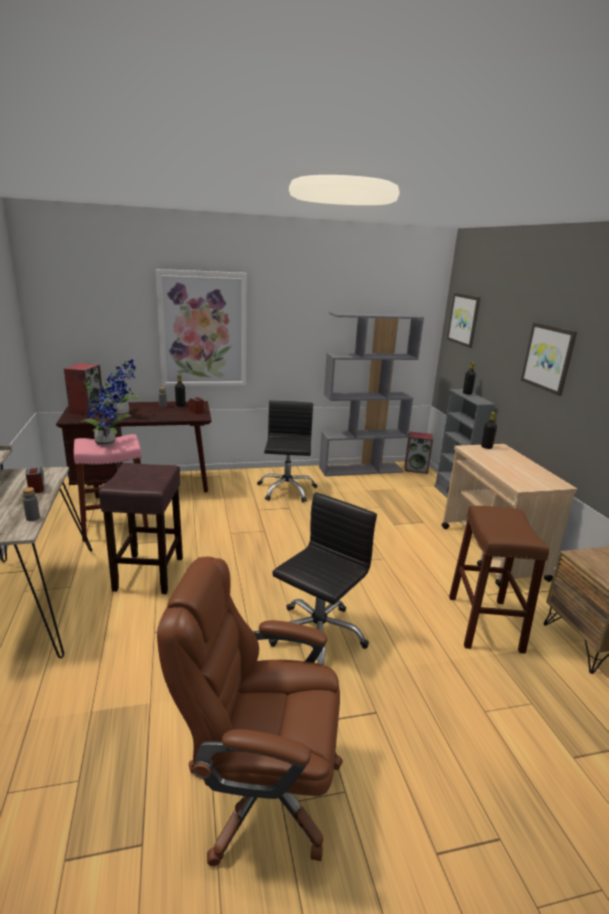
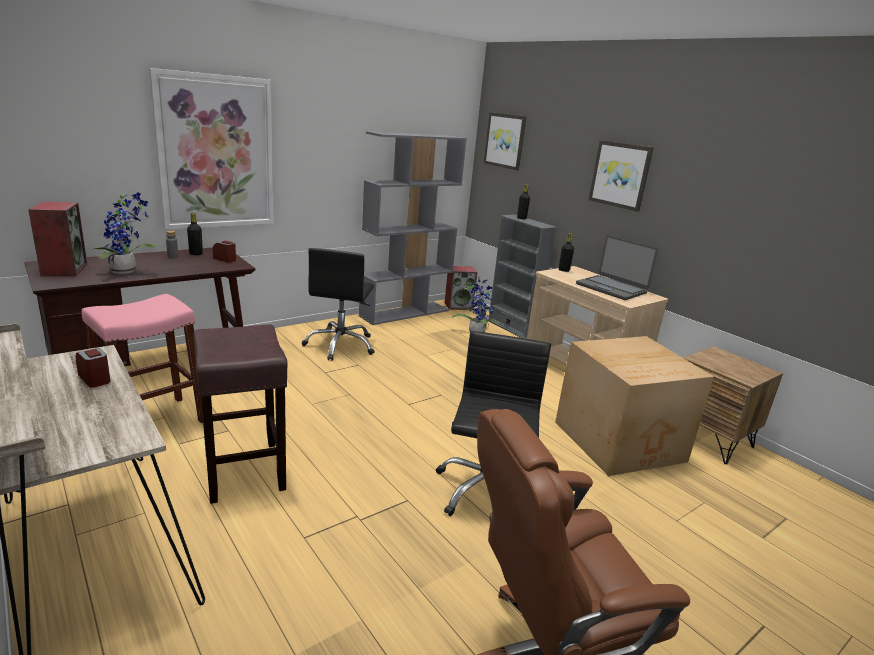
camera: 25 degrees left, 0 degrees up
(33, 518) = (133, 418): grey bottle -> none
(107, 442) = (139, 307): potted plant -> potted plant (476, 331)
(286, 489) = (340, 345): black office chair -> black office chair turned 150 degrees counterclockwise
(484, 623) = (621, 442): brown stool -> cardboard box
(519, 470) = (611, 288): none -> laptop

